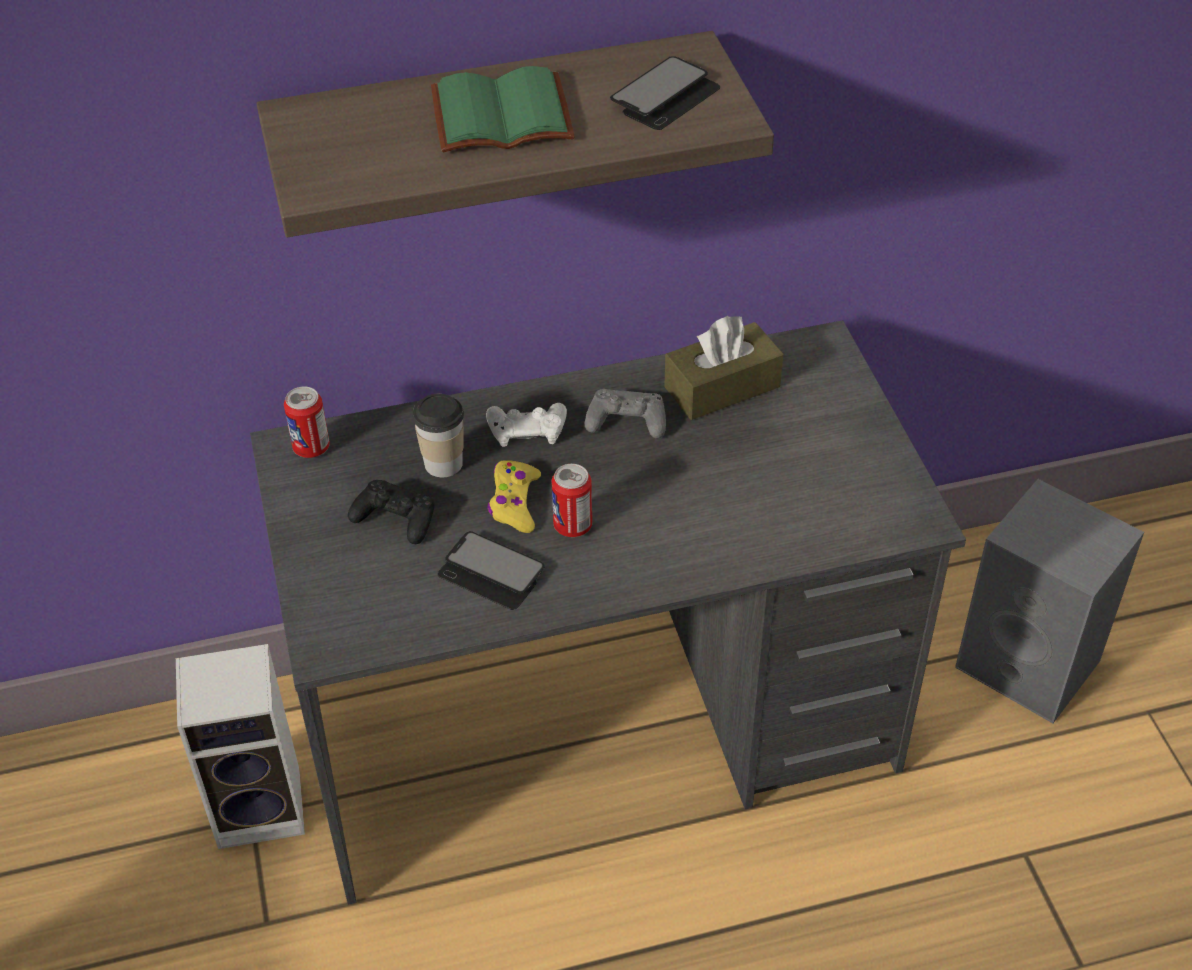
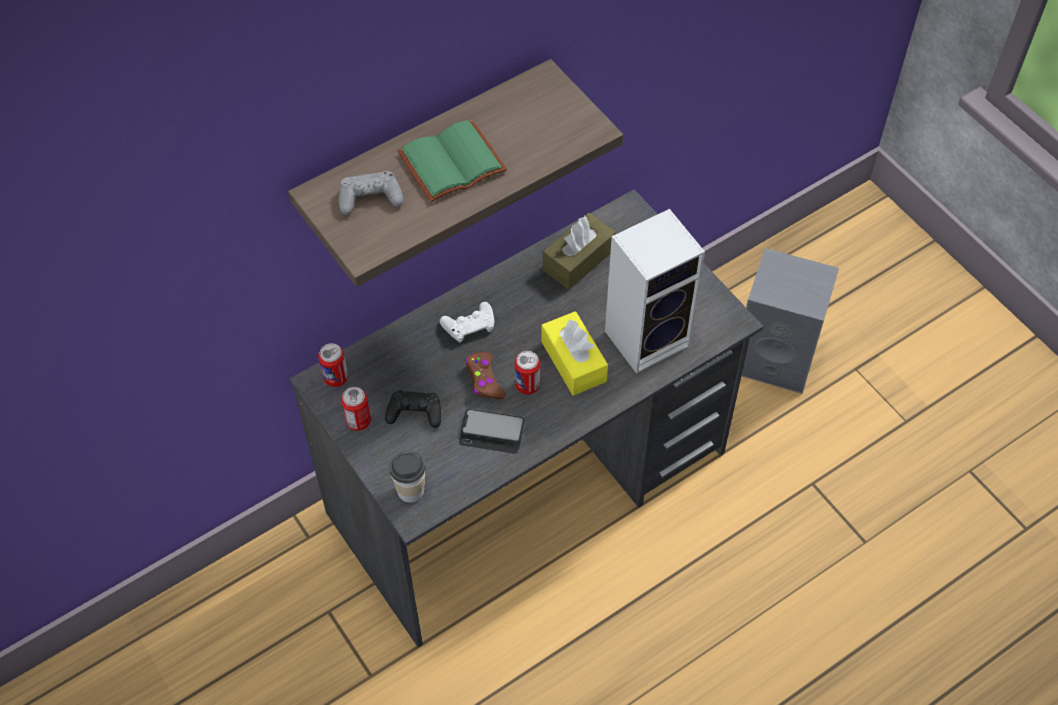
camera: 20 degrees left, 10 degrees up
(263, 805) = (333, 601): speaker -> speaker (649, 336)
(312, 508) = (358, 421): none -> can
(443, 464) = (427, 365): cup -> cup (410, 491)
(514, 503) = (484, 380): yellow game controller -> brown game controller
(626, 421) = (529, 301): grey game controller -> grey game controller (370, 198)
(655, 512) = (573, 361): none -> yellow tissue box
(665, 96) = (545, 121): phone -> none

